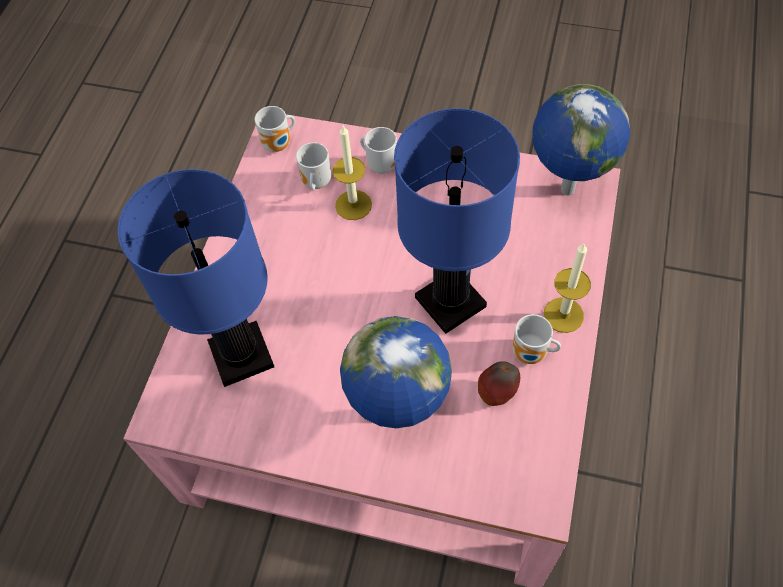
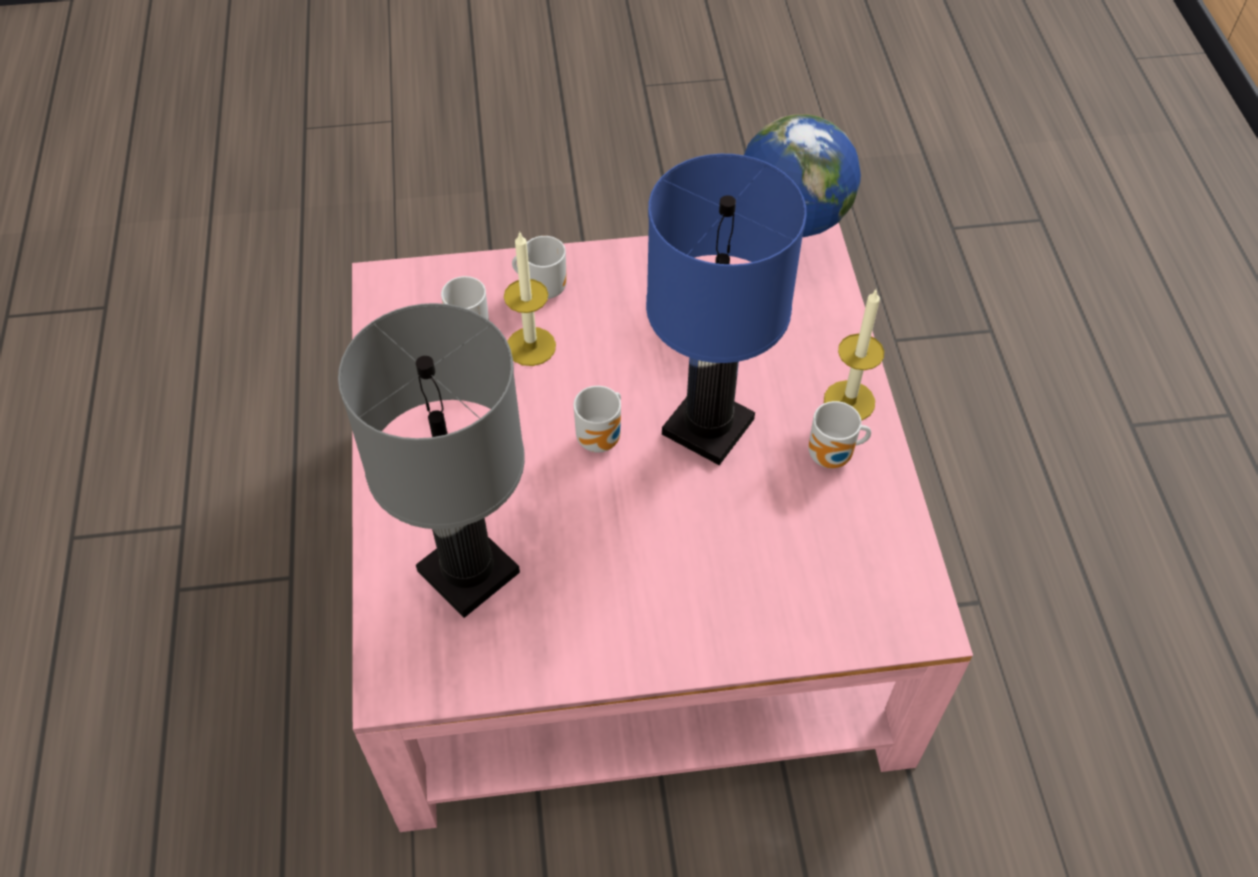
camera: 25 degrees left, 5 degrees down
(242, 355) = (470, 572): blue table lamp -> grey table lamp
(279, 145) = (397, 299): mug -> mug (602, 439)
(399, 415) = (707, 578): globe -> none
(497, 393) = (814, 514): apple -> none

